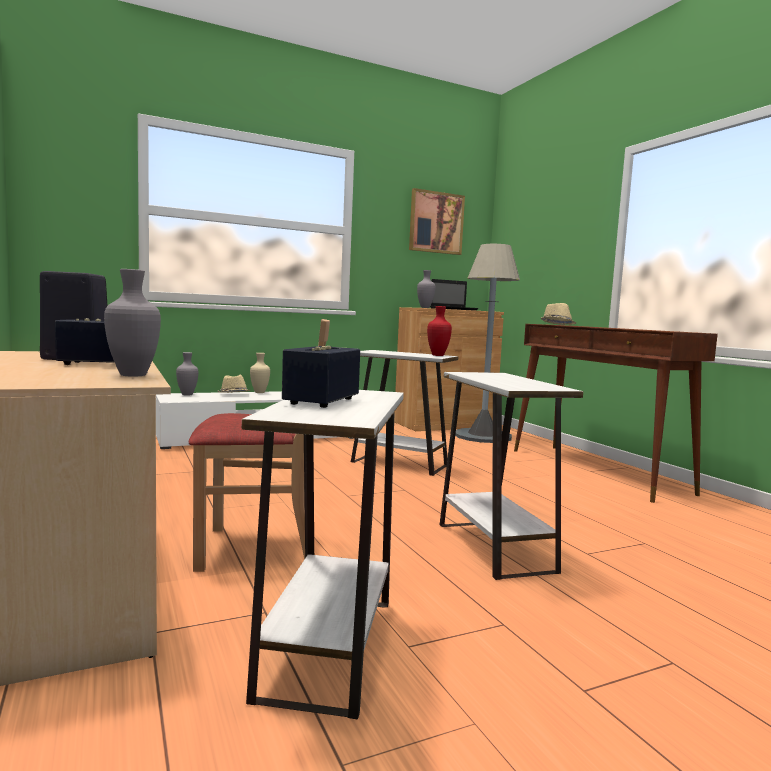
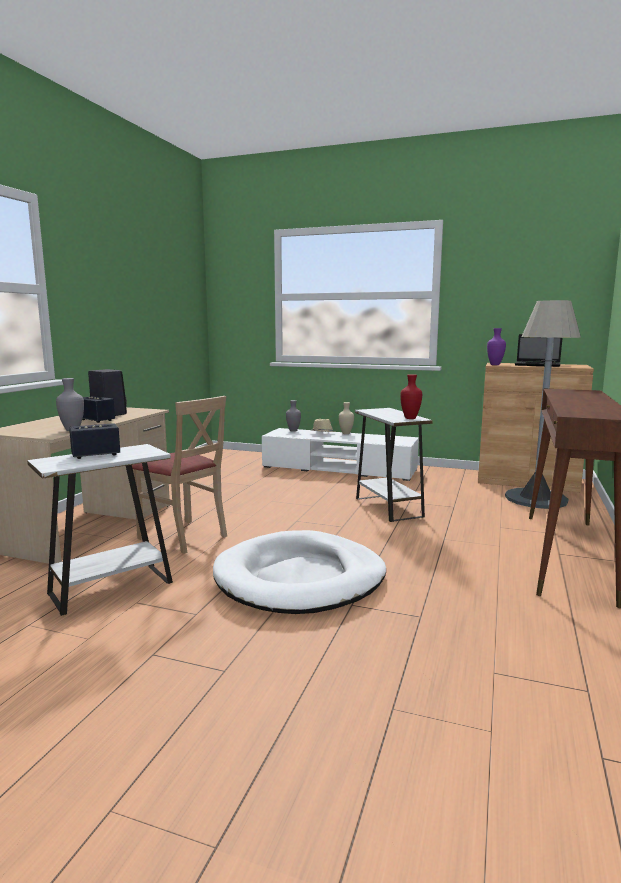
camera: 45 degrees right, 5 degrees up
(424, 307) = (494, 365): grey vase -> purple vase
(436, 222) = (535, 274): picture -> none
(494, 547) = (300, 578): white side table -> white dog bed
(557, 324) = (569, 391): beige hat -> none

